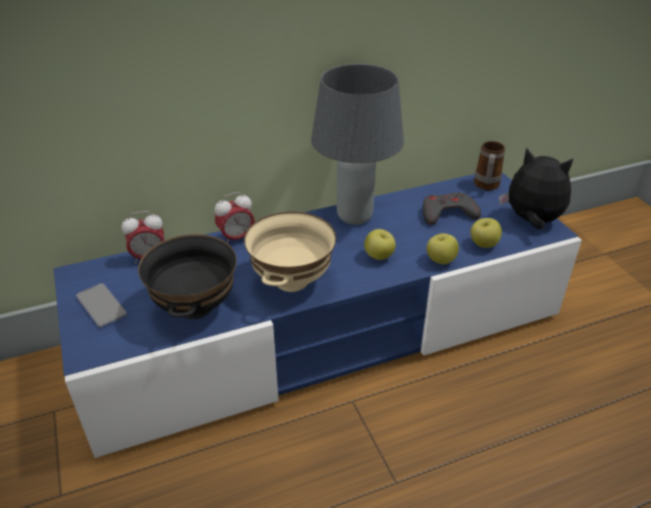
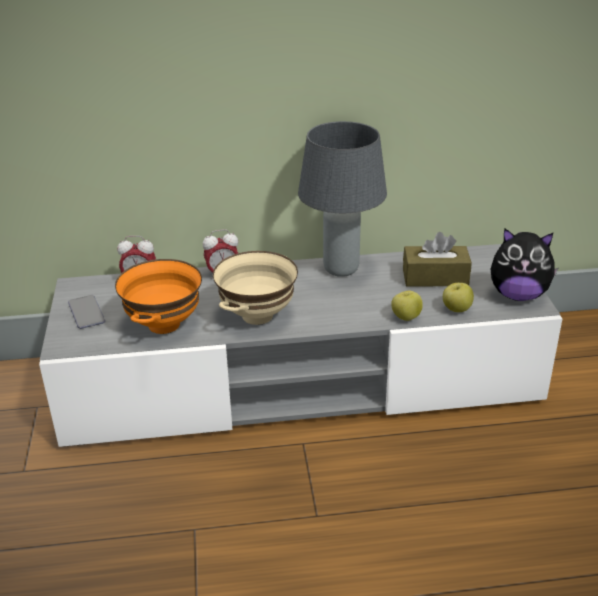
camera: 15 degrees right, 5 degrees down
(194, 307) = (163, 324): black bowl -> orange bowl
(325, 332) = (300, 382): blue tv stand -> grey tv stand
(379, 256) = (348, 306): apple -> none
(447, 213) = (435, 277): grey game controller -> brown tissue box
(486, 187) = (487, 258): mug -> none
(531, 221) = (518, 295): plush toy -> plush toy turned 150 degrees clockwise

